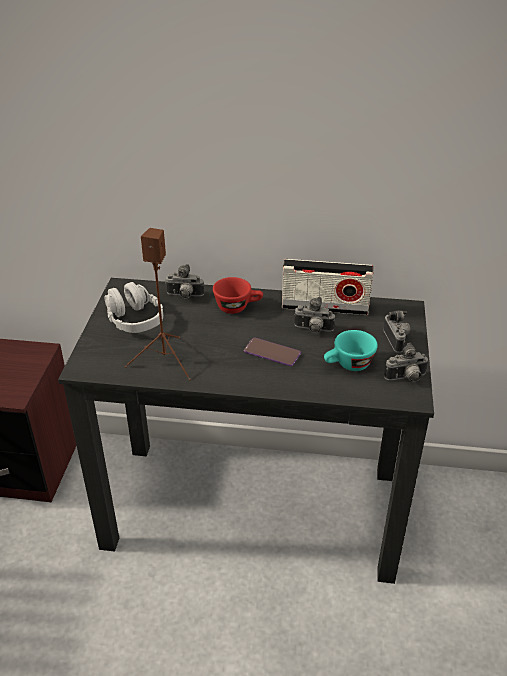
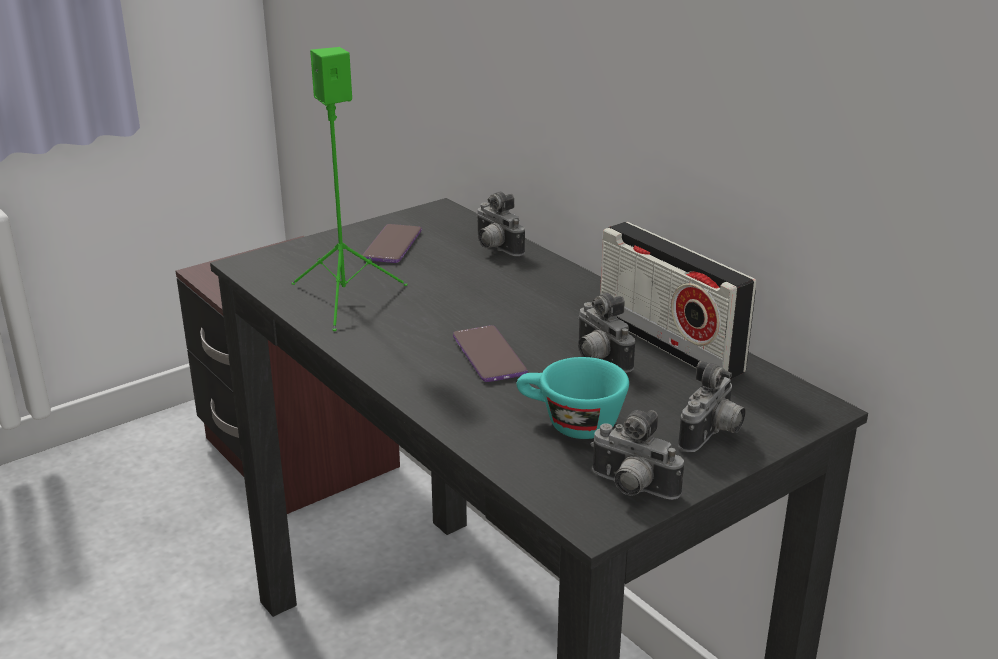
camera: 45 degrees right, 10 degrees down
(134, 319) = (392, 245): grey headphones -> phone
(165, 361) = (345, 299): brown speaker -> green speaker
(238, 307) = (541, 288): red cup -> none

